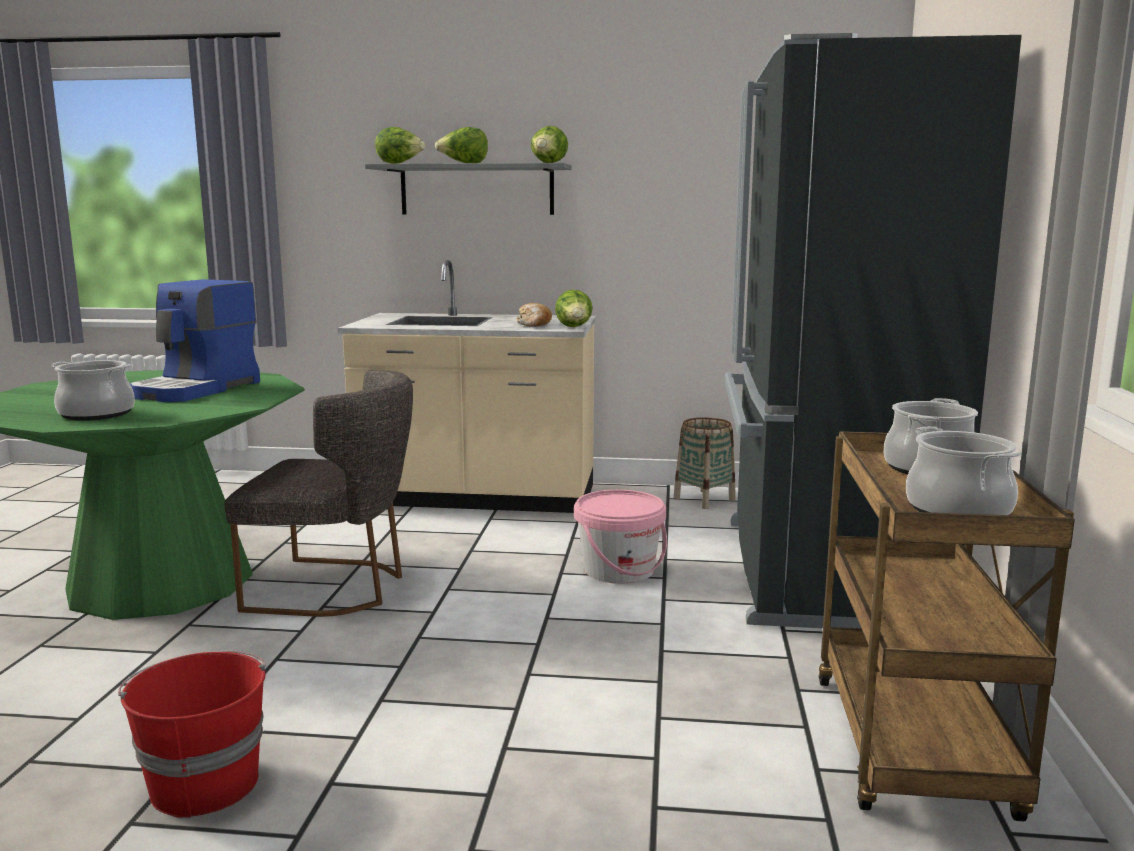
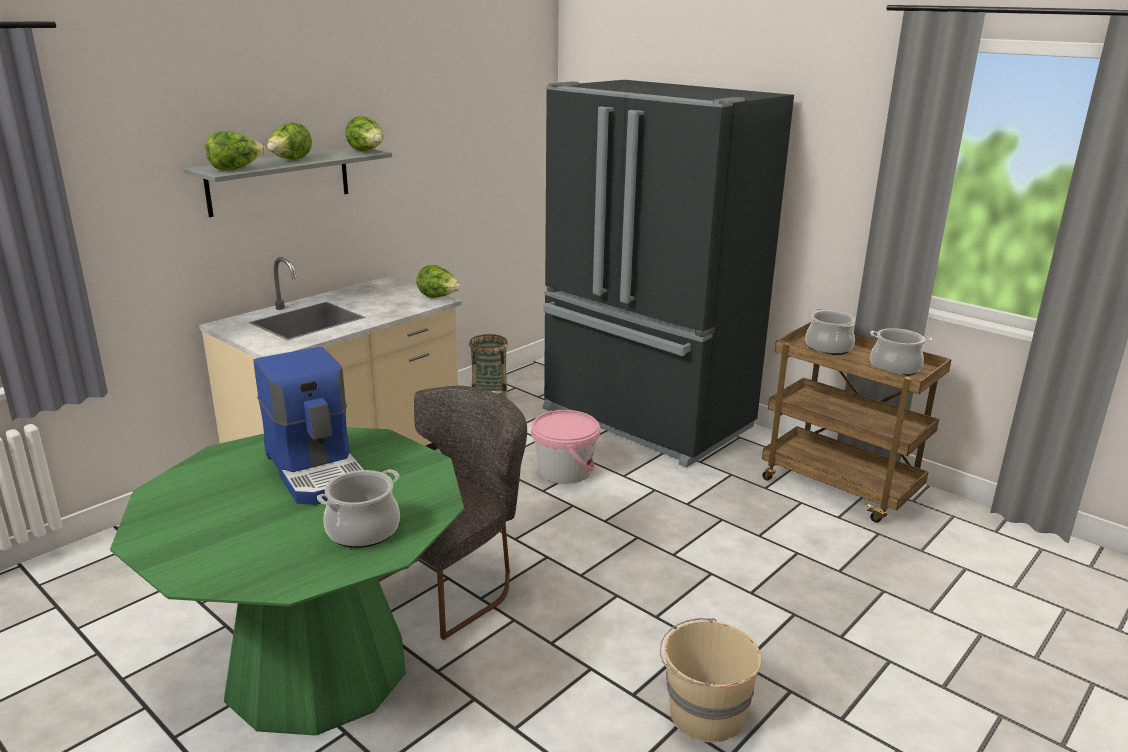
camera: 55 degrees left, 10 degrees up
(204, 783) = (704, 714): red bucket -> beige bucket
(534, 325) = (399, 302): bread -> none

